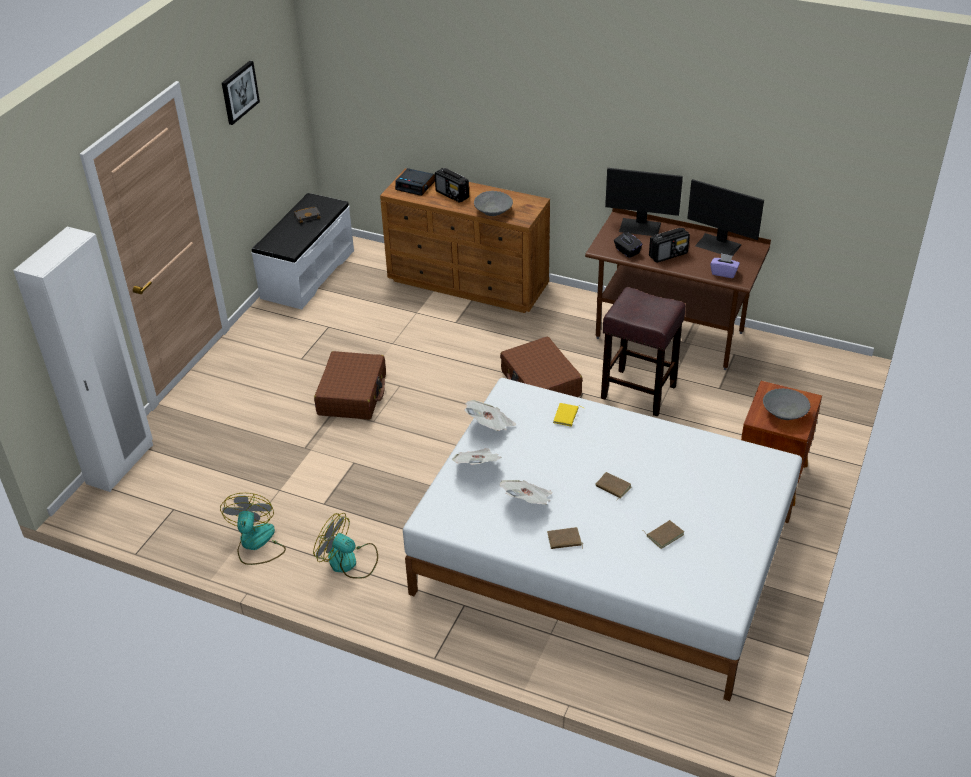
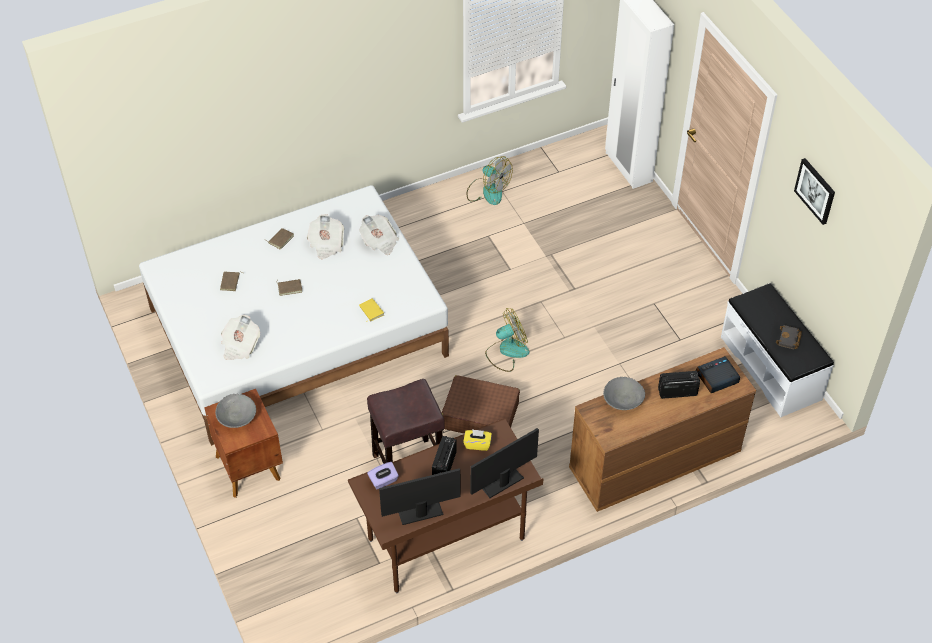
camera: 130 degrees right, 10 degrees up
(349, 562) = (427, 220): fan -> fan (507, 351)
(352, 394) = (581, 307): brown suitcase -> none
(490, 425) = (406, 270): newspaper -> newspaper (240, 346)
(627, 251) = (477, 444): black tissue box -> yellow tissue box

